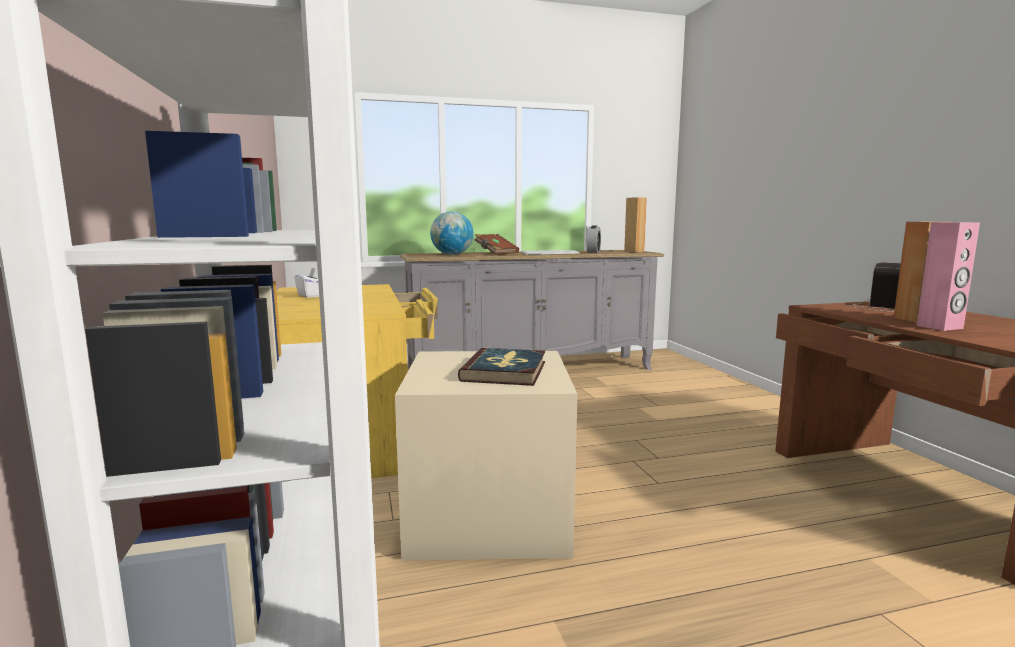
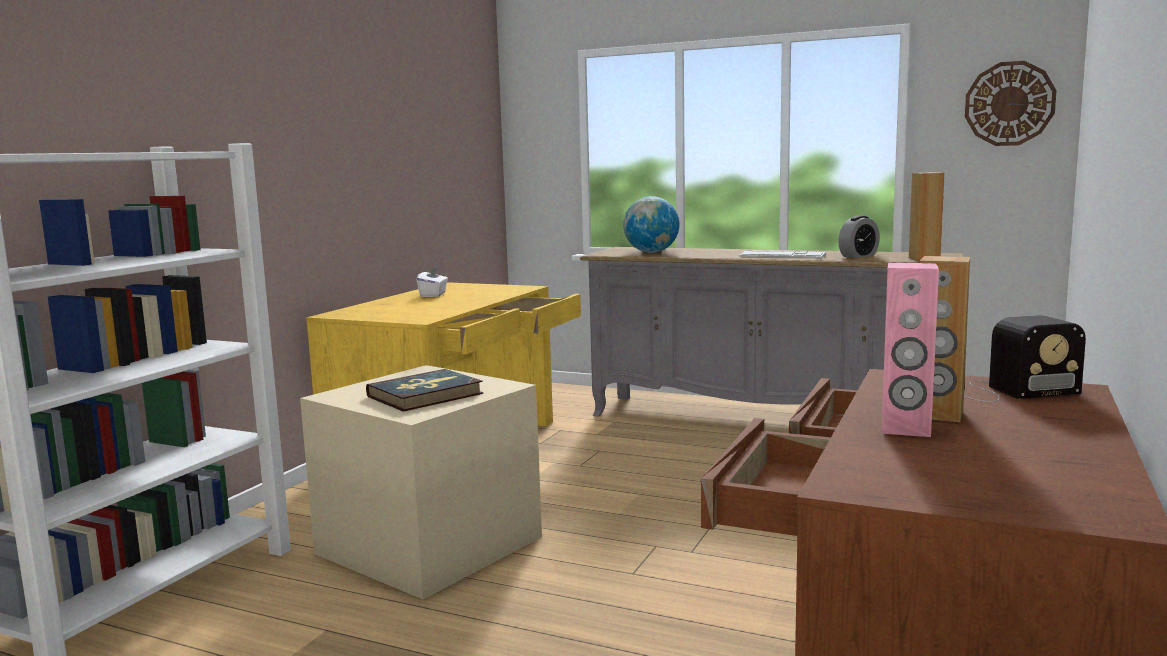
camera: 40 degrees right, 0 degrees up
(495, 253) = (716, 252): brown book -> none
(645, 161) = (1009, 104): none -> wall clock

